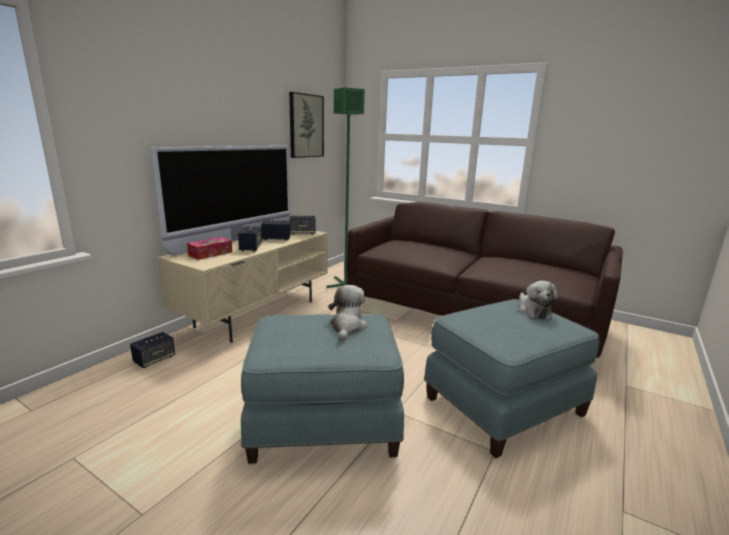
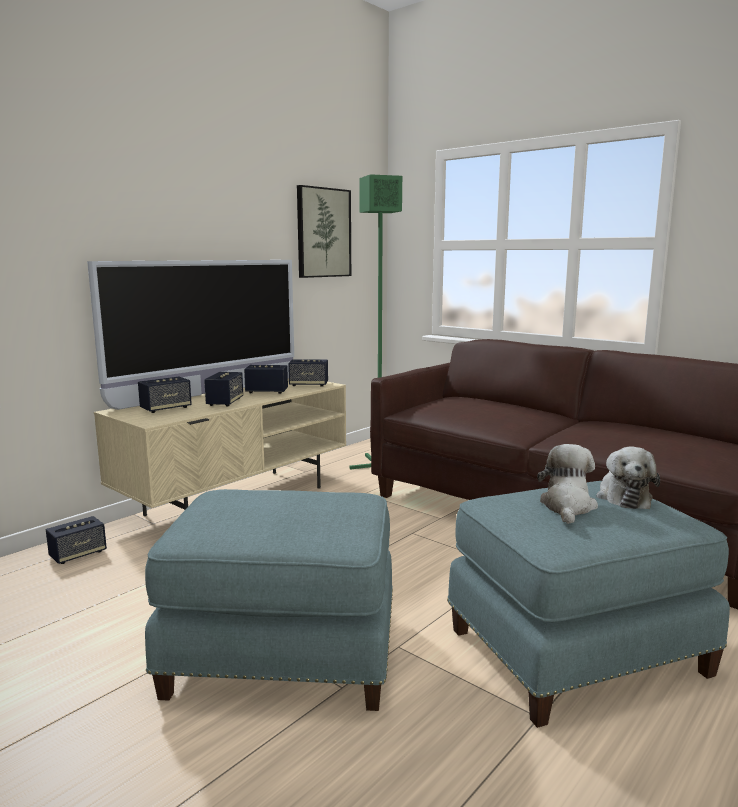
camera: 10 degrees right, 5 degrees down
(210, 254) = (166, 408): tissue box -> speaker
(347, 327) = (316, 506): plush toy -> plush toy (567, 506)

